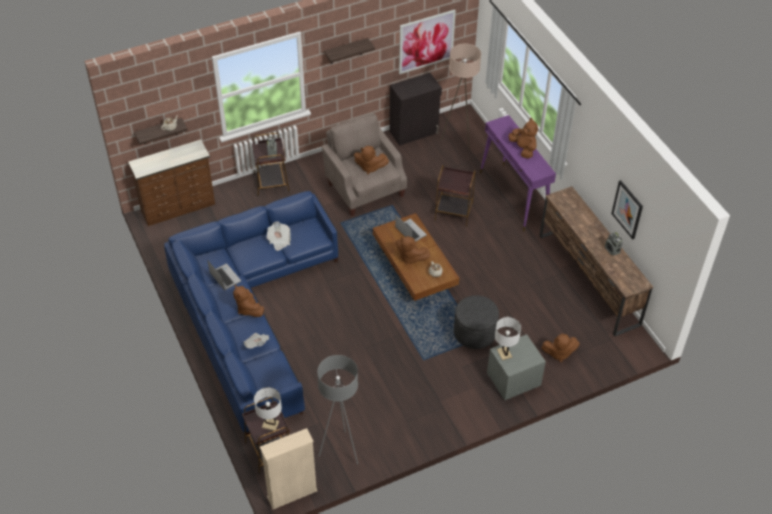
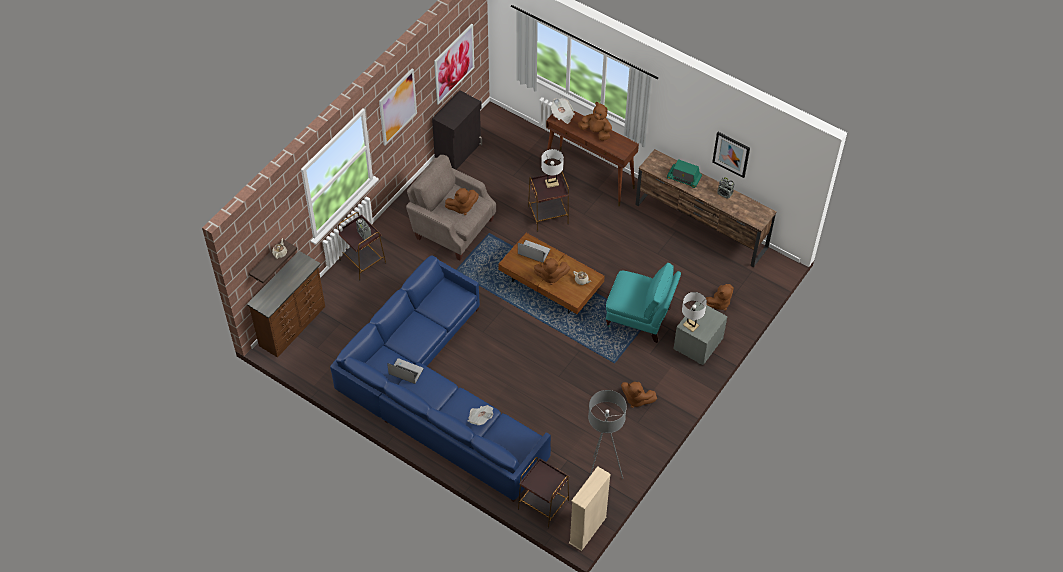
camera: 30 degrees left, 5 degrees up
(248, 309) = (448, 390): brown plush toy -> brown plush toy (636, 399)
(270, 424) = (549, 480): white table lamp -> white table lamp (551, 183)
(279, 241) = (428, 315): newspaper -> newspaper (562, 115)
(346, 51) = (397, 106): shelf -> picture
(459, 140) = (504, 142): beige floor lamp -> none
(474, 332) = (640, 318): grey ottoman -> turquoise armchair
(513, 197) = (589, 177): purple console table -> brown console table
(582, 221) = (684, 178): none -> radio

